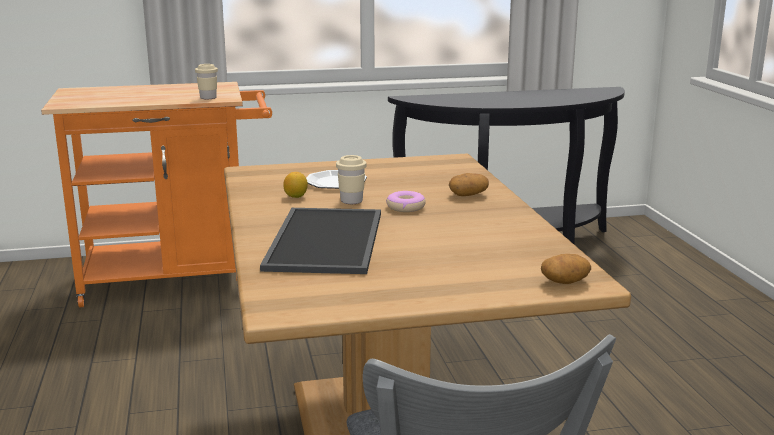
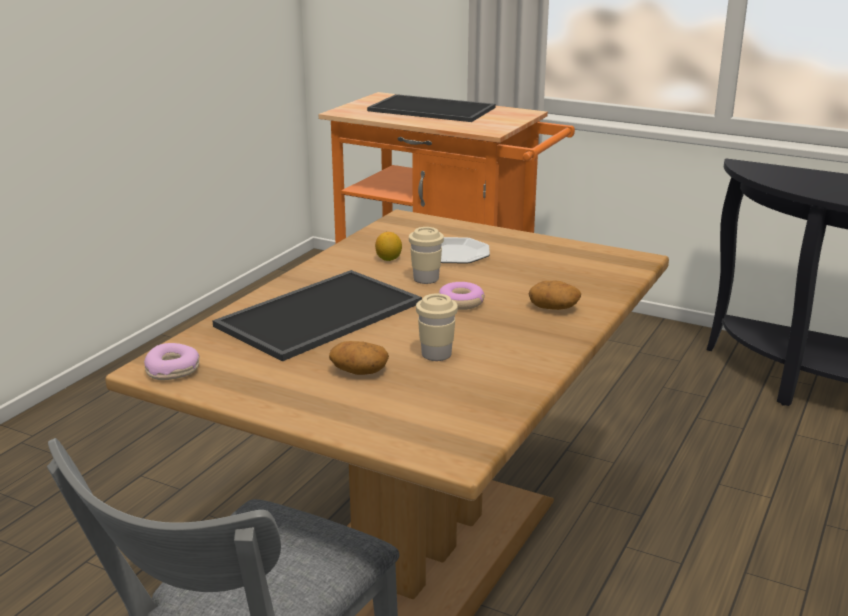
camera: 40 degrees right, 5 degrees up
(141, 92) = (433, 109): none -> tray
(208, 98) = (476, 127): beige cup -> beige cup (436, 355)
(297, 306) = (173, 370): none -> donut
(564, 282) = (432, 443): potato -> potato (358, 371)

